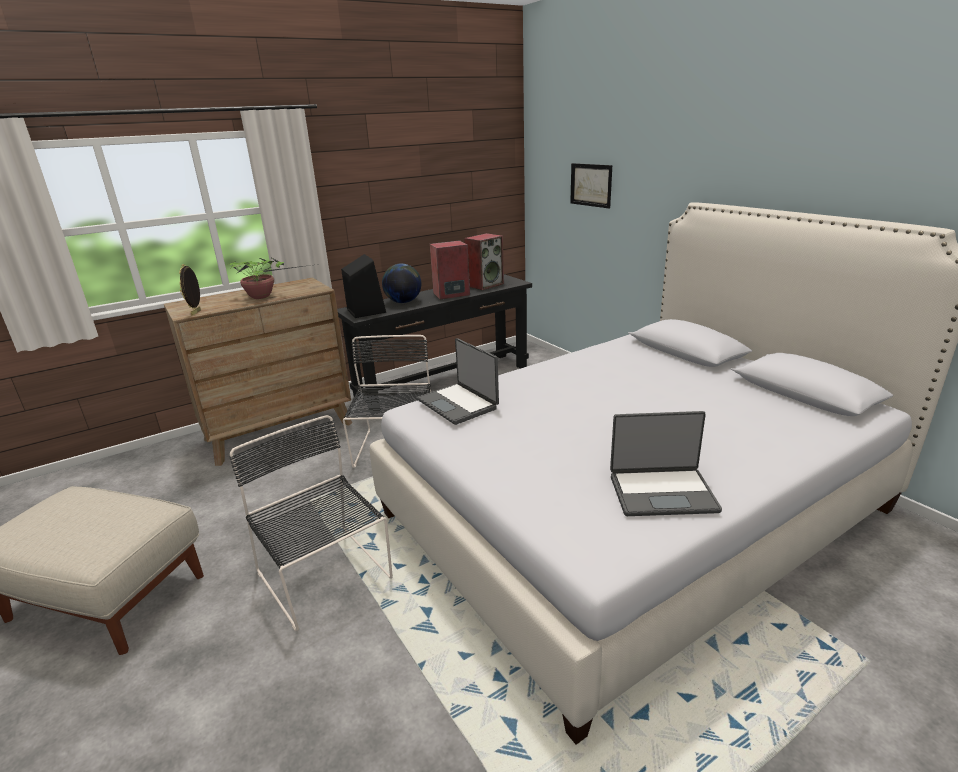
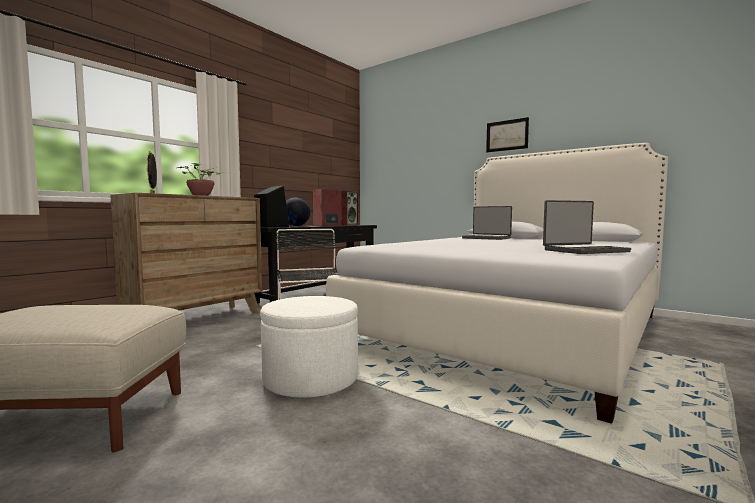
camera: 20 degrees left, 20 degrees down
(326, 578) = (311, 379): black chair -> white ottoman
(459, 404) = (396, 242): laptop -> laptop (487, 238)
(591, 185) = (412, 163): picture -> picture (507, 135)

